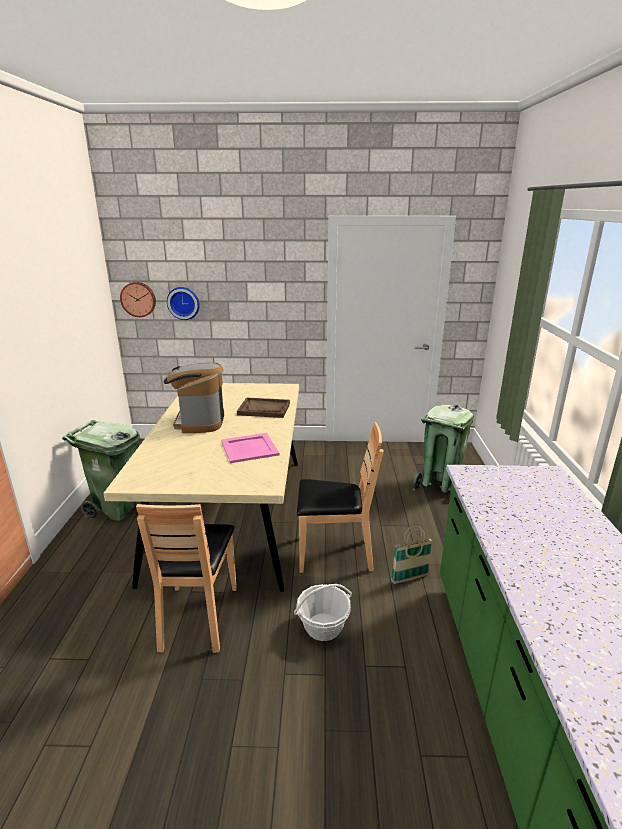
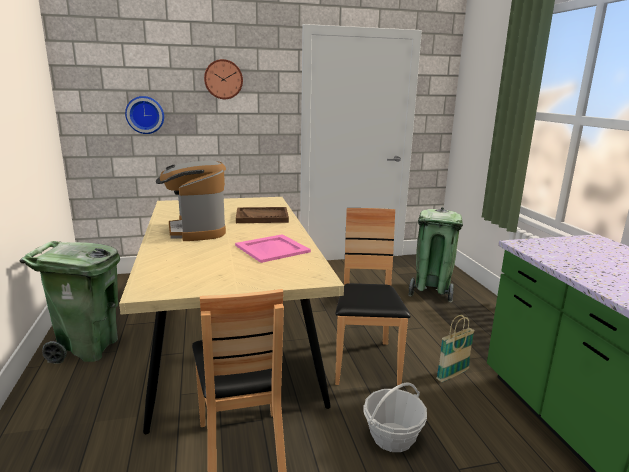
camera: 15 degrees left, 5 degrees down
(138, 299) = (90, 110): wall clock -> wall clock (223, 79)
(334, 554) = (365, 363): brown chair -> brown chair turned 75 degrees counterclockwise

